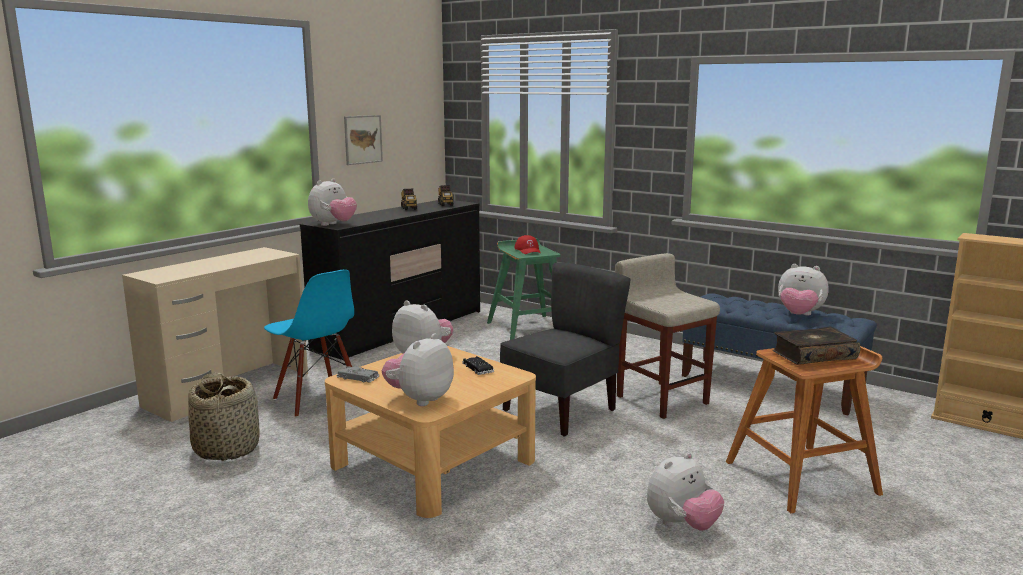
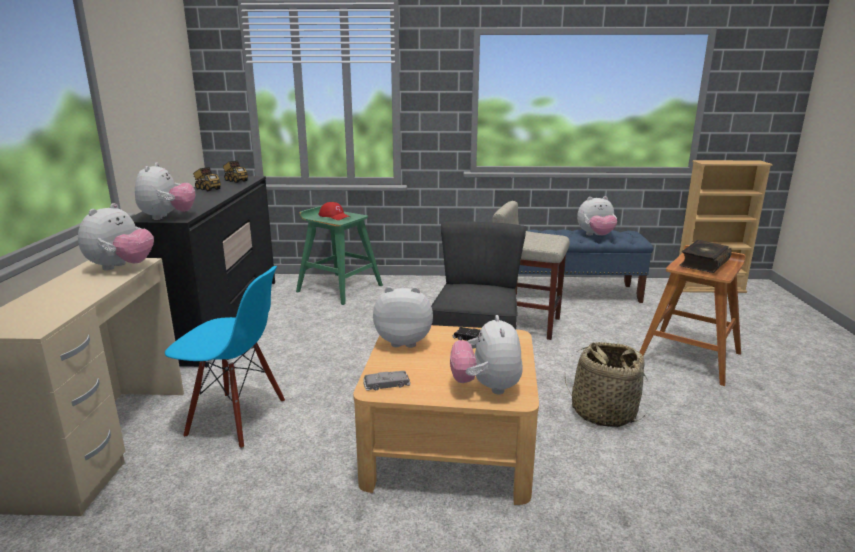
camera: 35 degrees left, 5 degrees up
(227, 448) = (211, 519): basket -> basket (603, 412)
(363, 139) = (140, 115): picture -> none
(682, 525) = (689, 422): plush toy -> plush toy (121, 267)

